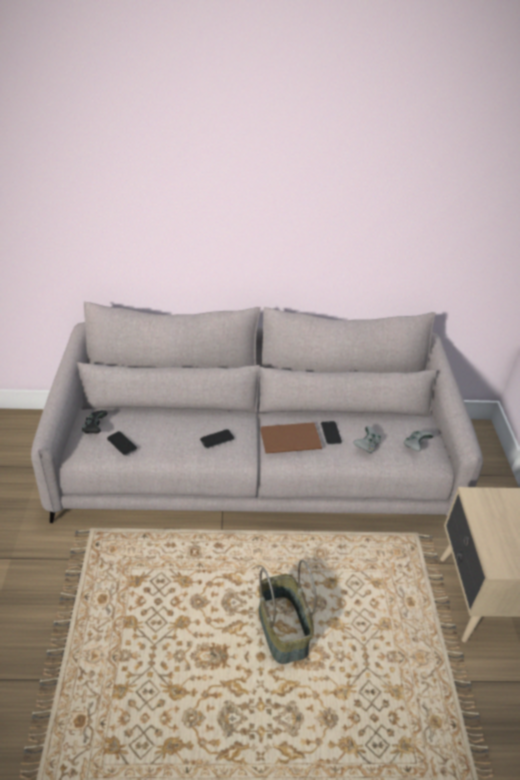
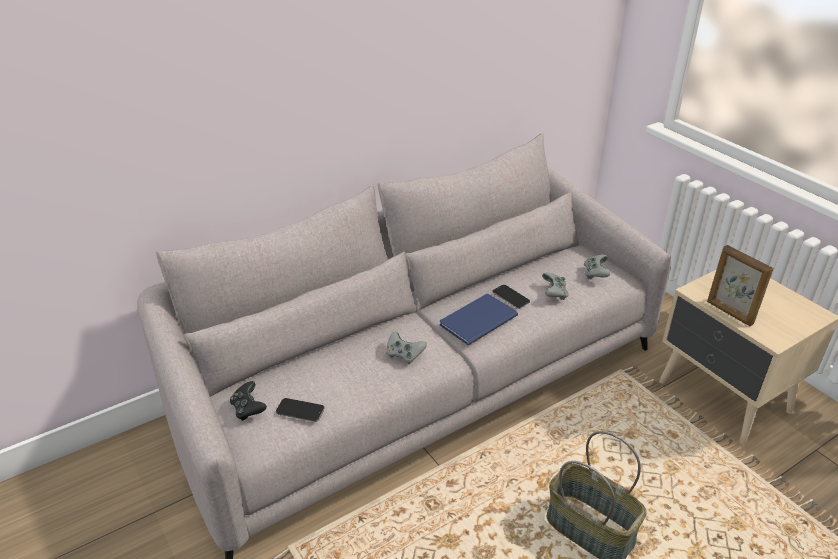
camera: 30 degrees left, 5 degrees down
(217, 439) = (404, 355): phone -> grey game controller
(288, 438) = (475, 320): brown book -> blue book
(482, 527) = (729, 313): none -> picture frame

